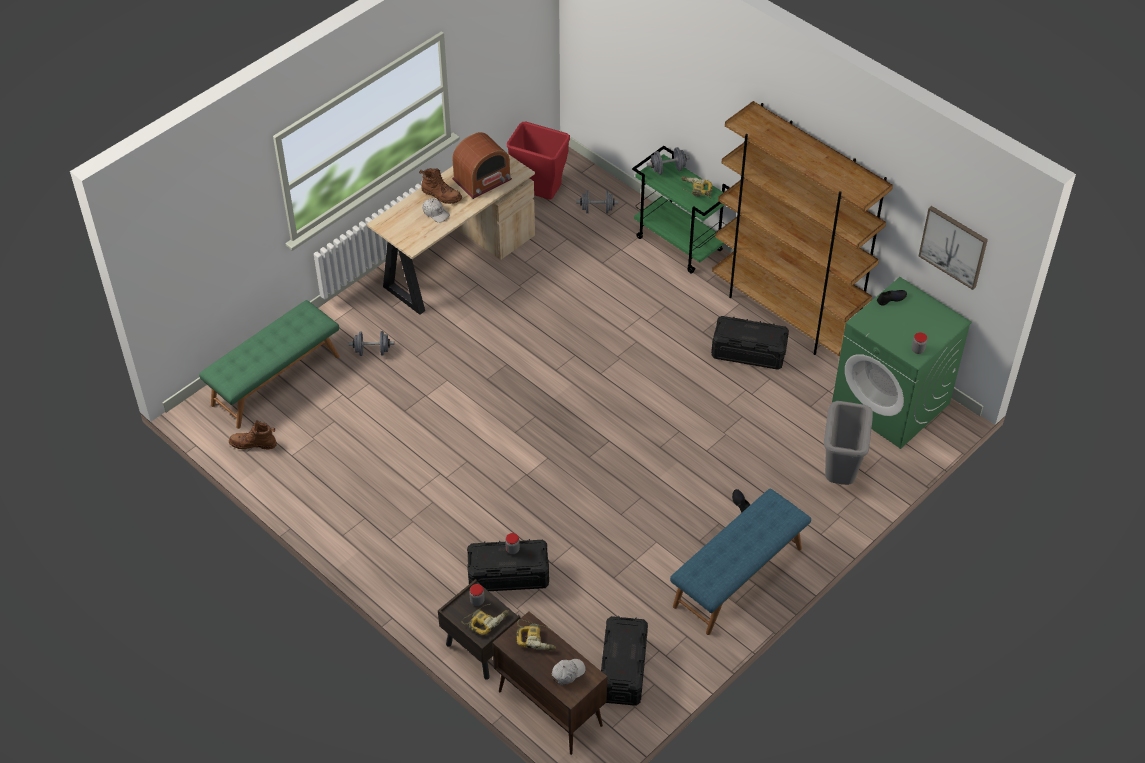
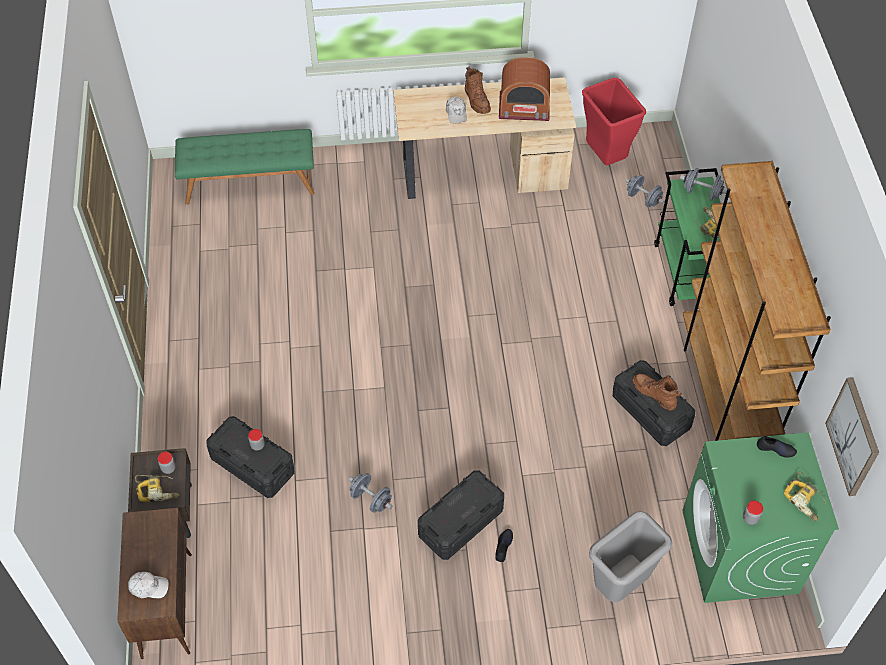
camera: 40 degrees right, 5 degrees up
(253, 444) = (183, 223): brown boot -> brown boot (654, 394)
(372, 351) = (342, 206): grey dumbbell -> grey dumbbell (371, 499)
(536, 638) = (158, 536): power drill -> power drill (805, 499)
(622, 669) = (255, 618): black storage box -> black storage box (460, 522)
(738, 577) = (432, 612): blue bench -> none

